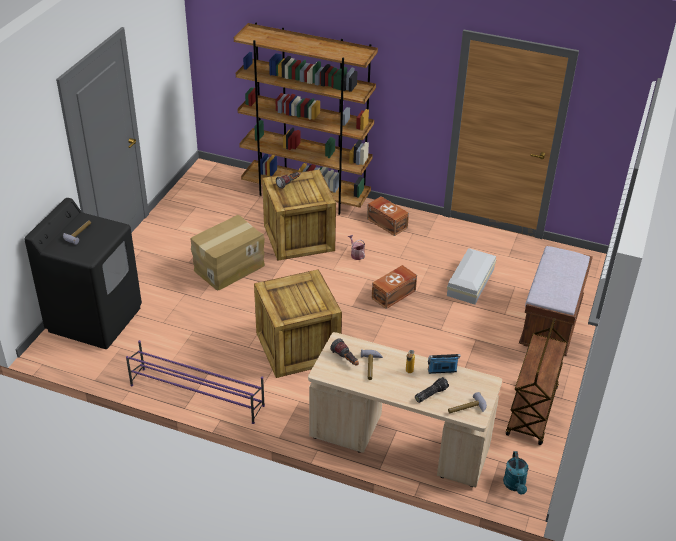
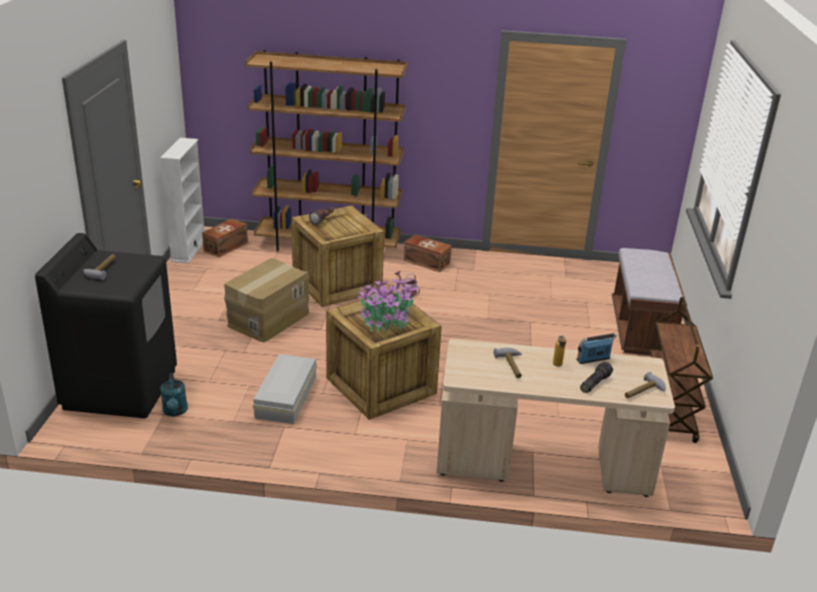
camera: 15 degrees left, 10 degrees down
(186, 185) = (188, 250): none -> white bookcase
(196, 395) = (279, 451): purple shoe rack -> none
(299, 301) = (386, 321): none -> potted plant
(346, 359) = (479, 362): flashlight -> none
(394, 294) = (465, 323): brown storage box -> brown storage box (226, 246)
(469, 282) = (538, 304): white storage box -> white storage box (284, 397)
(515, 486) = (692, 488): turquoise watering can -> turquoise watering can (175, 411)

